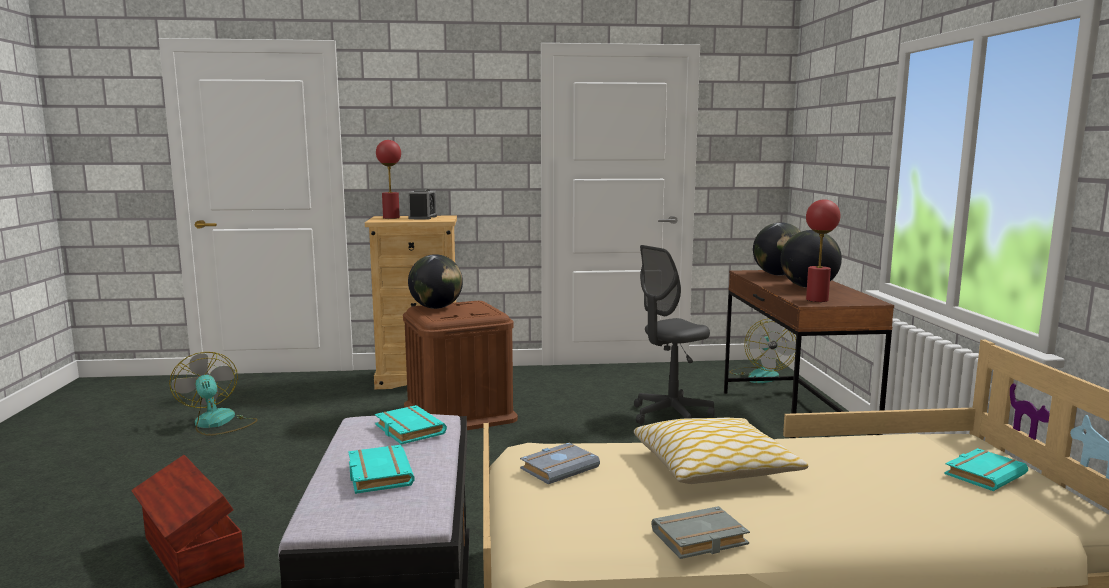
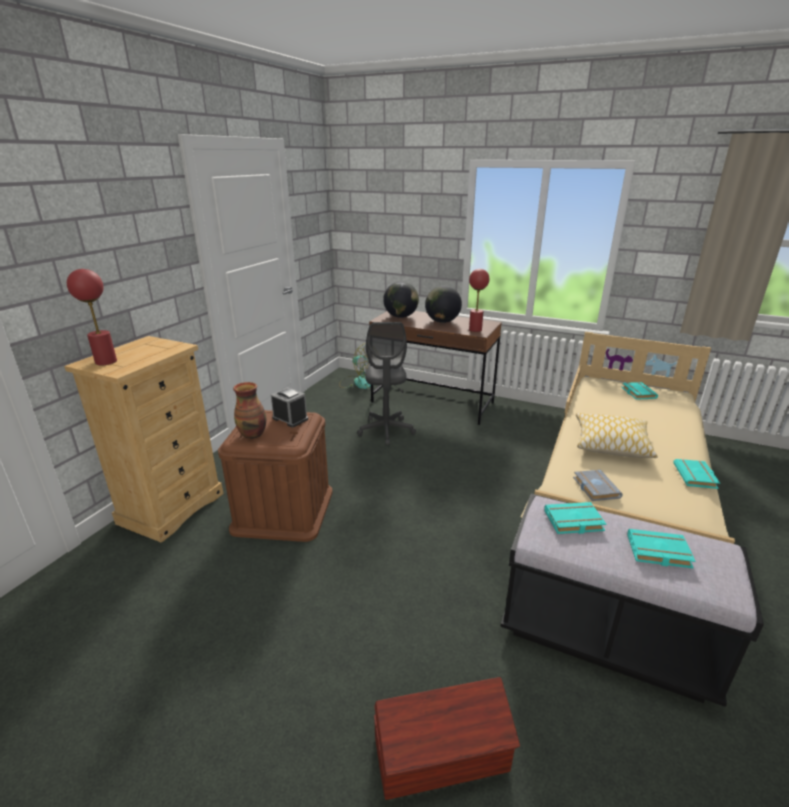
camera: 60 degrees left, 15 degrees up
(217, 423) = (104, 694): fan -> none
(422, 217) = (139, 350): alarm clock -> alarm clock (290, 419)
(436, 308) = (253, 434): globe -> vase
(699, 540) = (696, 477): grey book -> turquoise book

